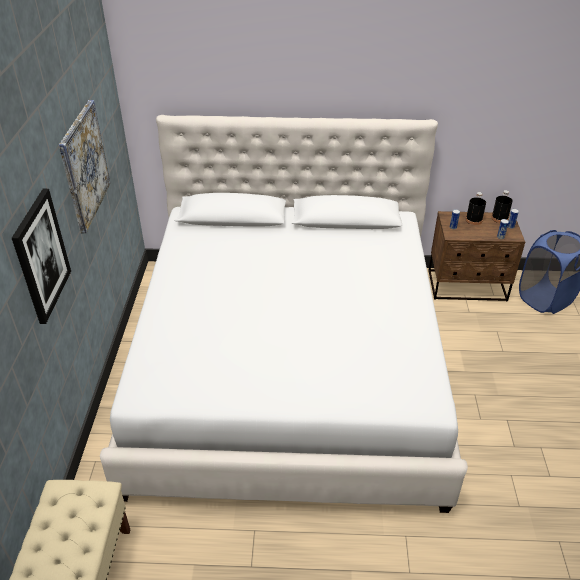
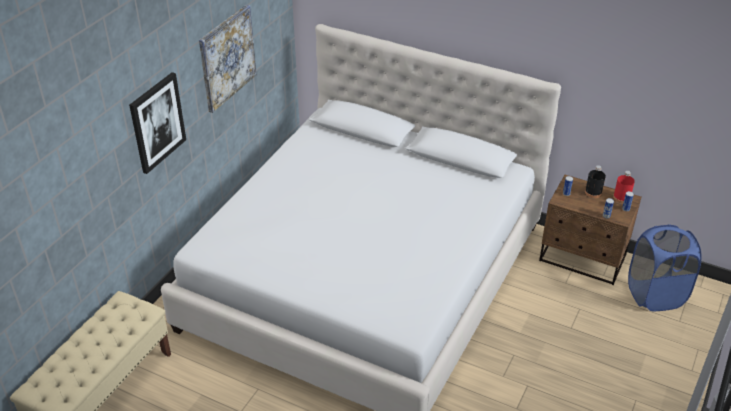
camera: 25 degrees right, 0 degrees up
(499, 218) = (621, 198): black bottle -> red bottle

